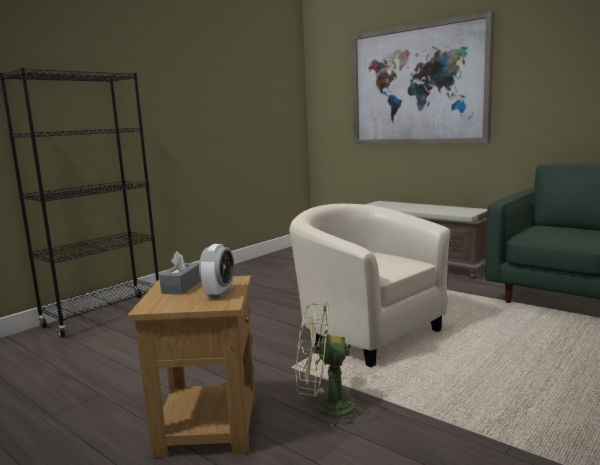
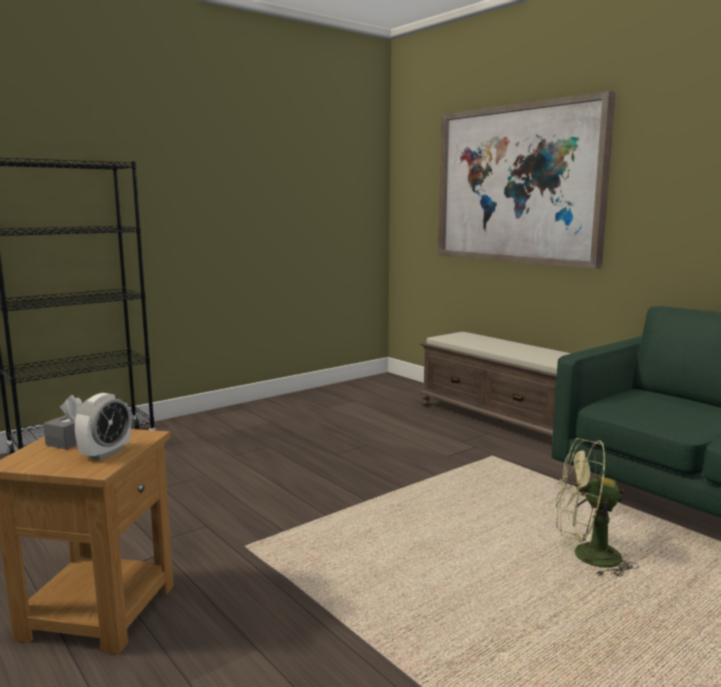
camera: 10 degrees right, 0 degrees up
(325, 408) = (248, 608): green fan -> green fan (586, 556)
(366, 332) = (366, 511): beige armchair -> none

